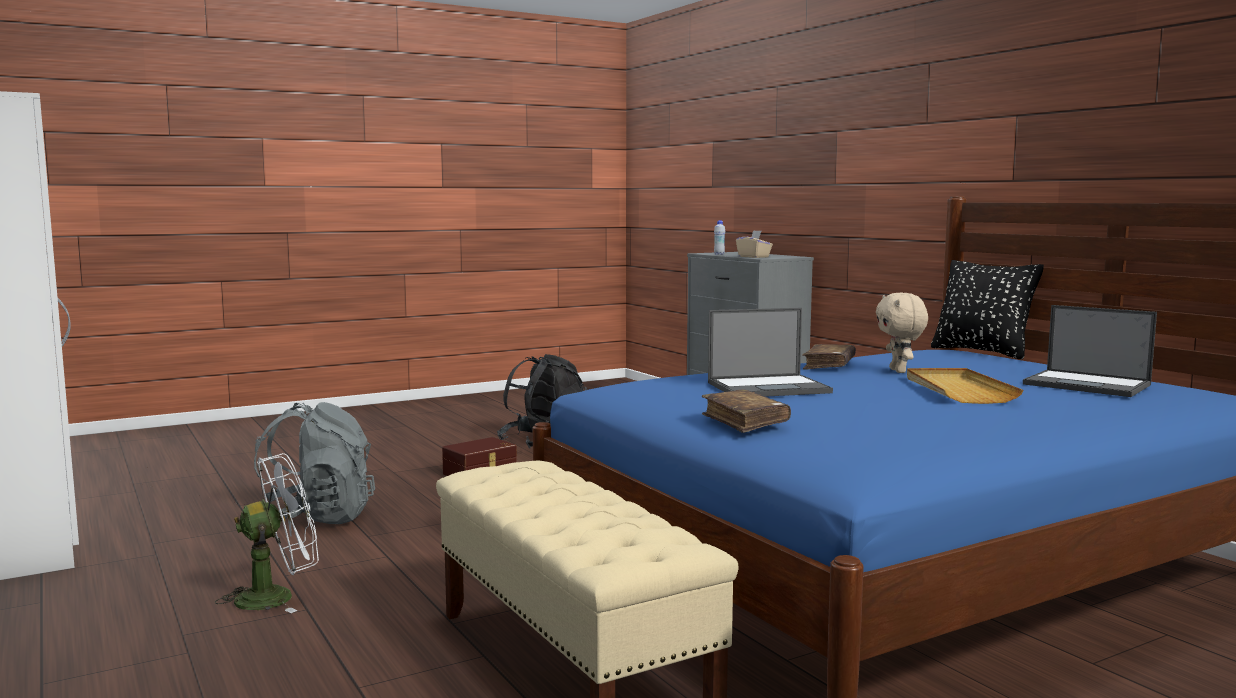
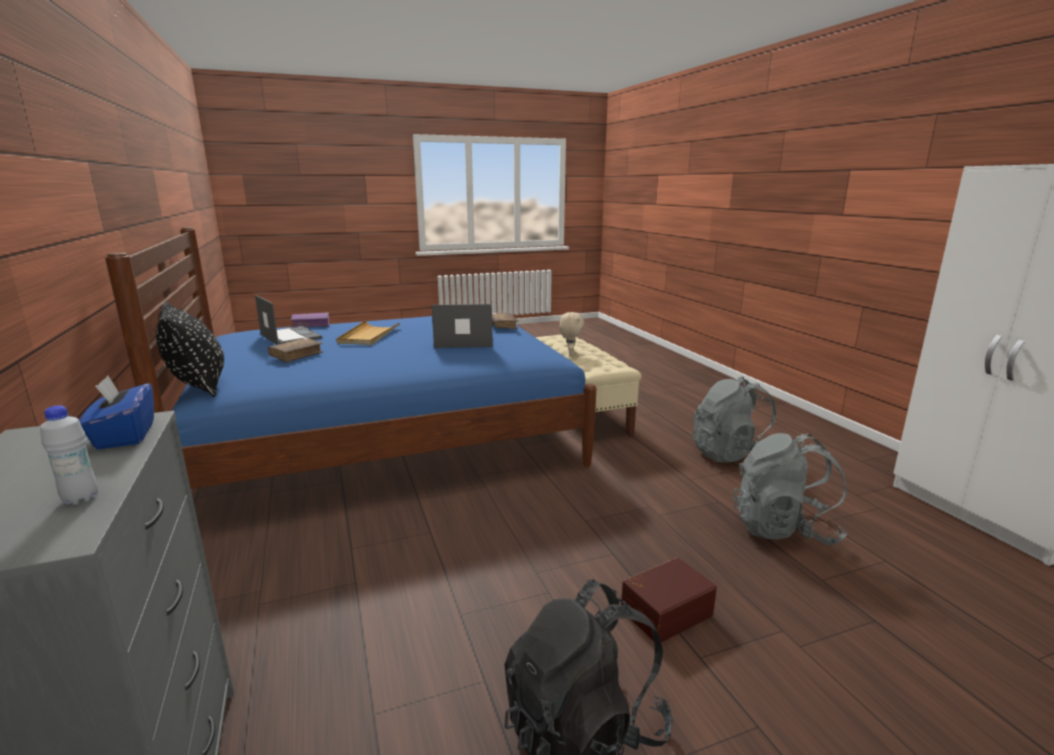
camera: 170 degrees left, 10 degrees up
(277, 596) = (731, 454): white fan -> grey backpack
(754, 257) = (125, 435): beige tissue box -> blue tissue box
(829, 366) = (388, 360): brown book -> brown book (296, 355)
(899, 371) = (356, 352): beige plush toy -> beige plush toy (570, 354)
(1158, 408) = (311, 325): none -> purple book

